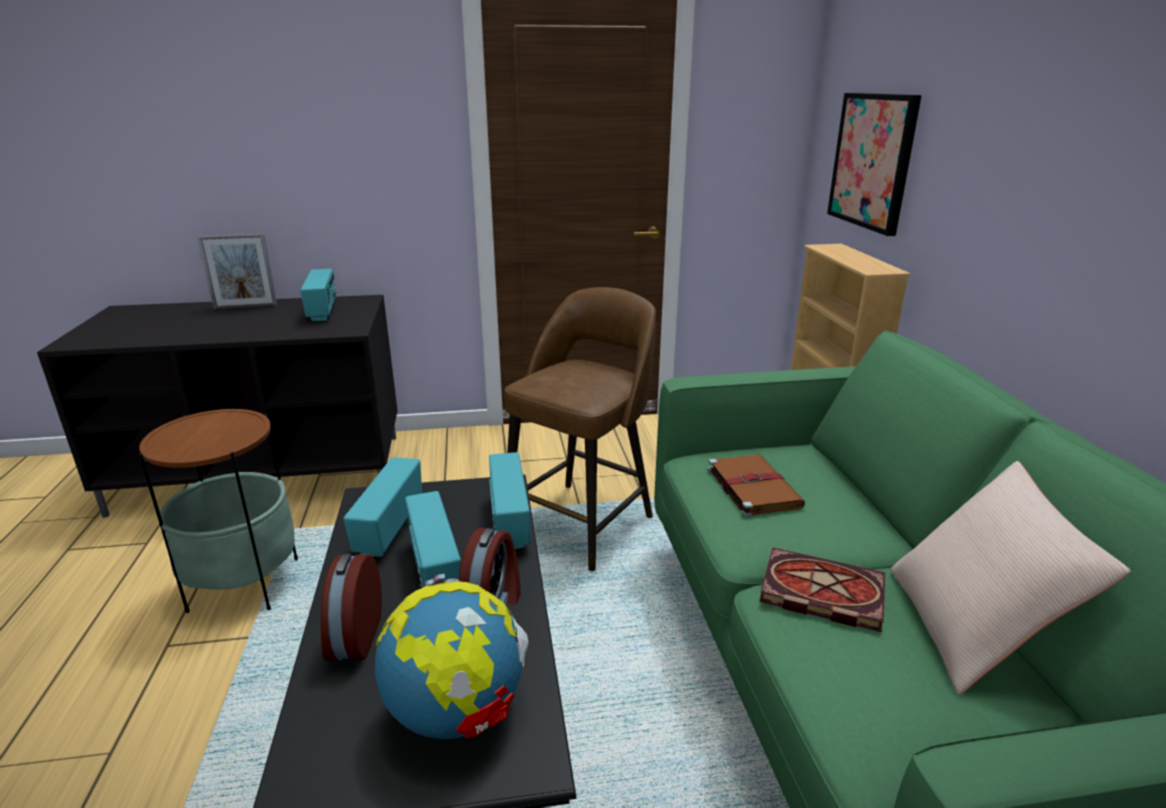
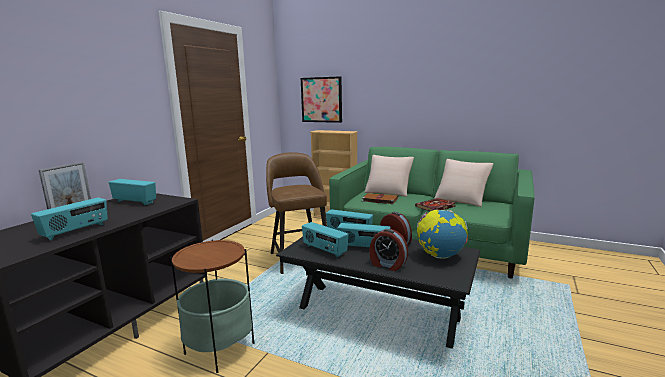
camera: 55 degrees left, 10 degrees down
(178, 332) = (76, 231): none -> radio
(842, 477) = (388, 191): none -> beige pillow

